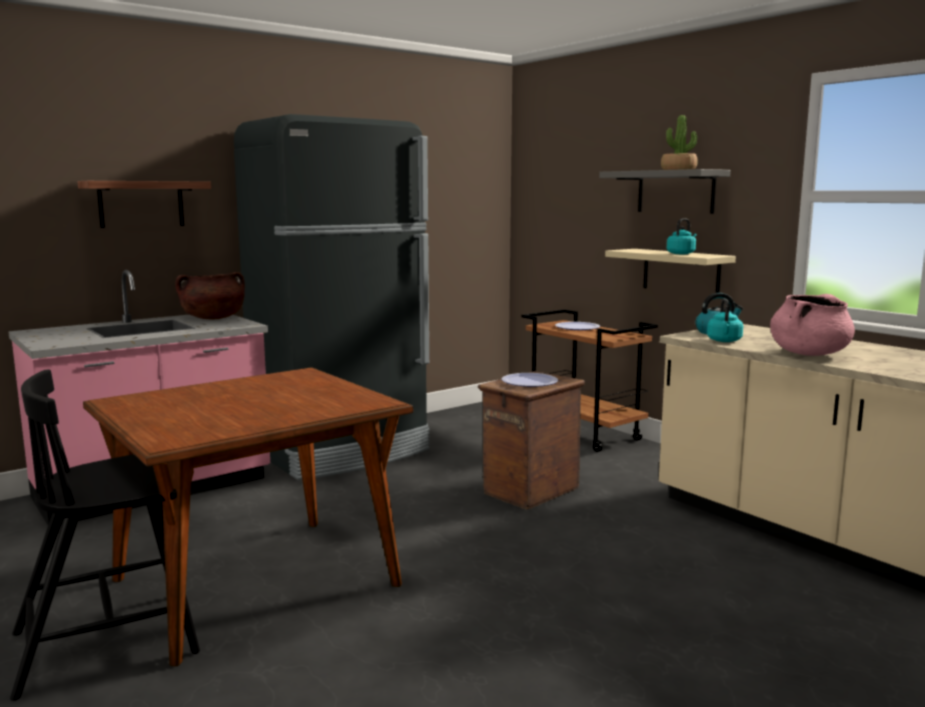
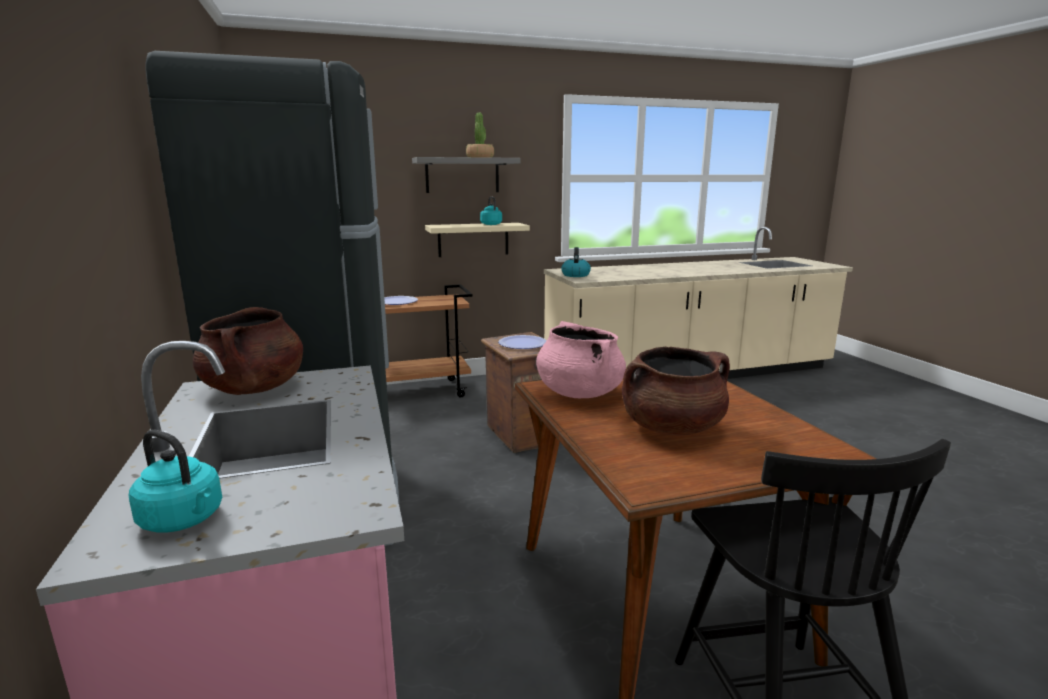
camera: 70 degrees left, 5 degrees up
(141, 204) = (95, 203): shelf -> none
(216, 402) = (672, 428): none -> brown cooking pot
(724, 341) = (605, 277): turquoise kettle -> turquoise kettle (184, 520)
(809, 354) = (654, 274): pink cooking pot -> pink cooking pot (579, 393)

